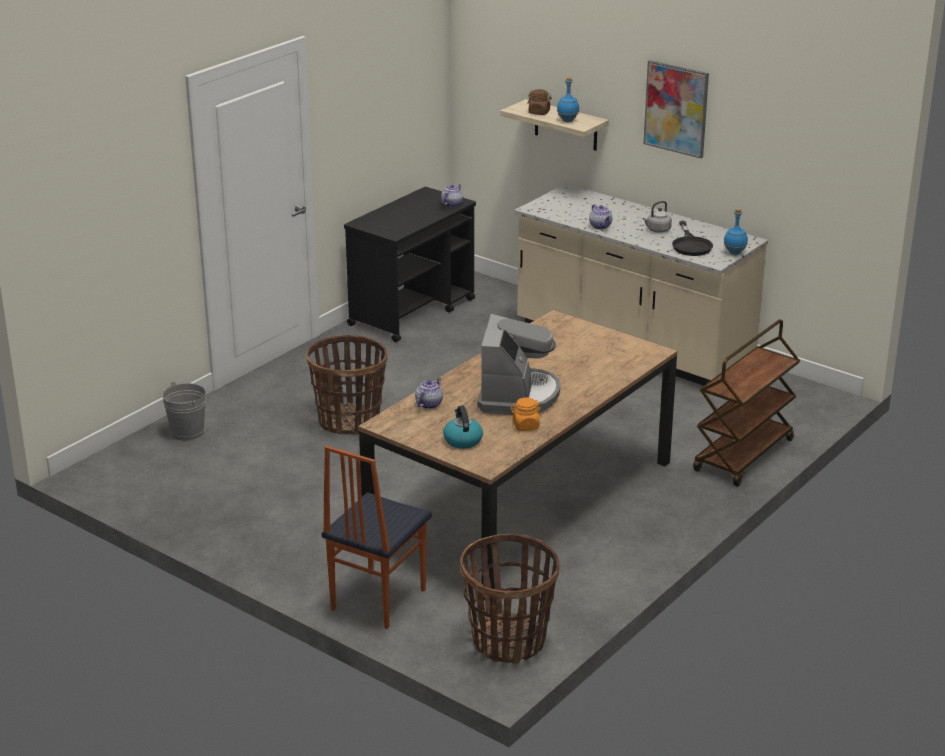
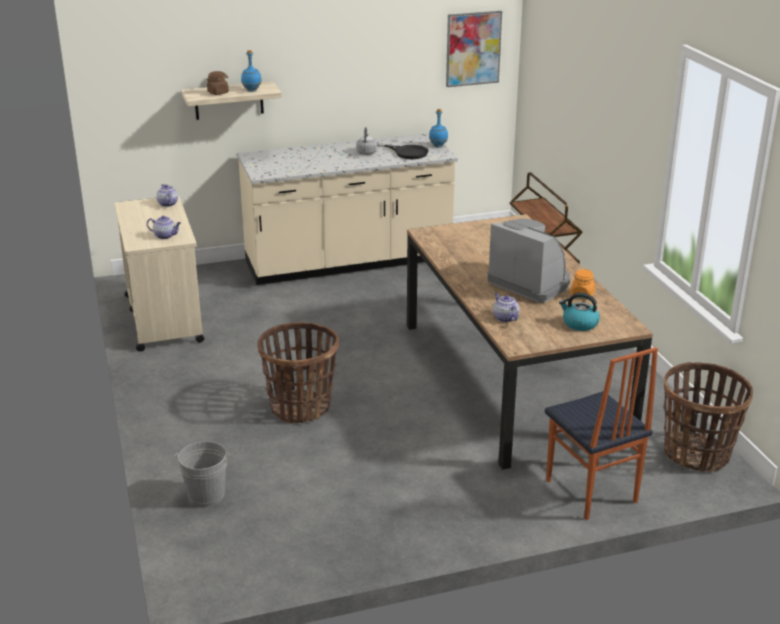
camera: 55 degrees left, 0 degrees up
(413, 312) = (163, 318): black cart -> beige cart
(601, 226) = (331, 165): teapot -> teapot (165, 236)
(676, 108) = (339, 51): picture -> picture (473, 48)

